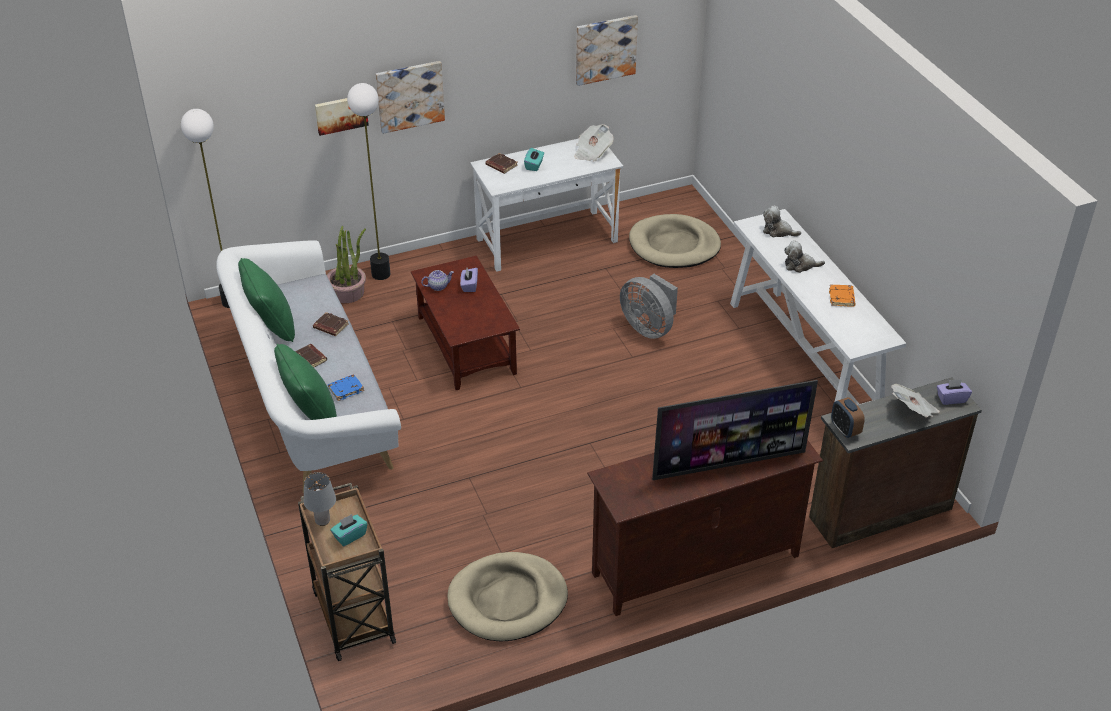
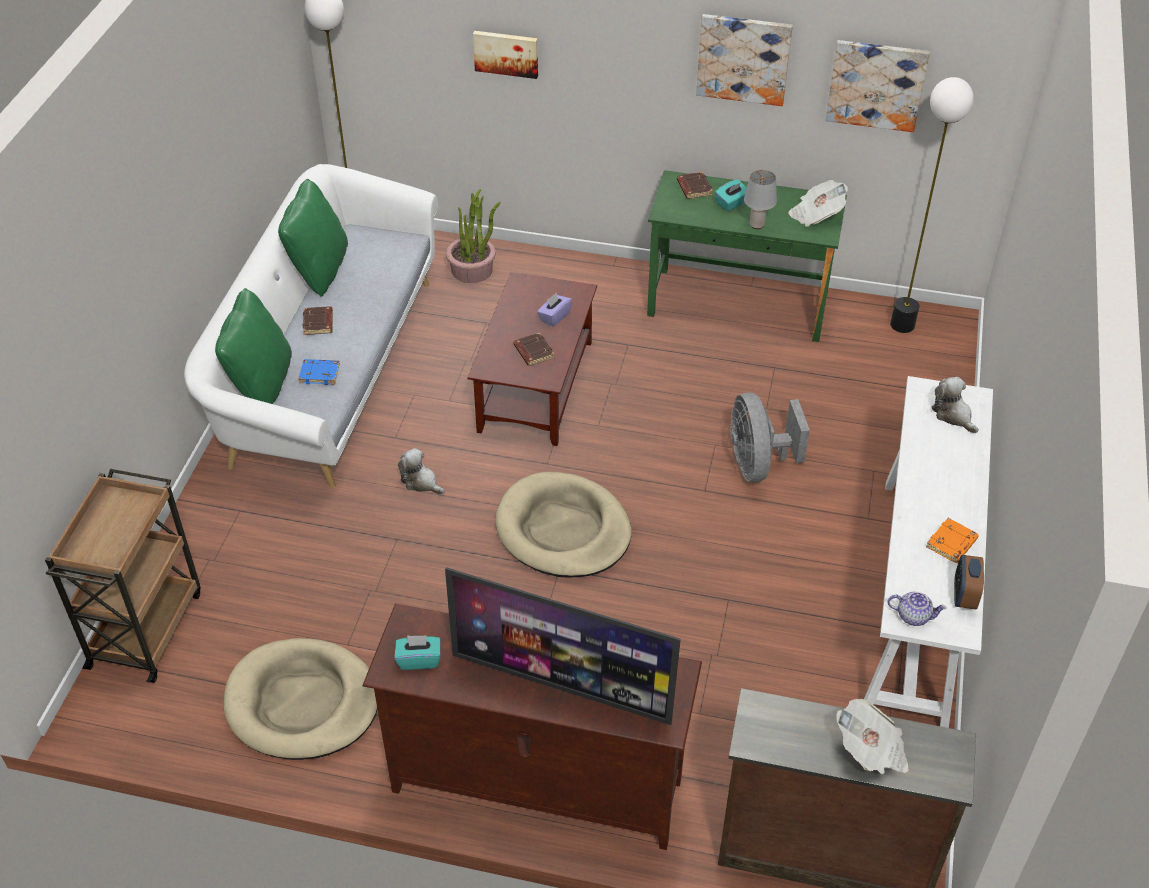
camera: 35 degrees right, 5 degrees up
(322, 521) = (107, 507): grey table lamp -> grey table lamp (756, 224)
(330, 326) = (372, 297): brown book -> brown book (533, 352)
(350, 536) = (113, 538): turquoise tissue box -> turquoise tissue box (419, 660)
(381, 274) = (524, 264): floor lamp -> floor lamp (903, 324)
(410, 96) = (596, 59): picture -> picture (743, 59)
(438, 286) = (521, 302): teapot -> teapot (913, 616)
(547, 240) = (738, 304): white desk -> green desk
(674, 245) = (884, 377): beige dog bed -> beige dog bed (563, 530)
(800, 265) = (938, 473): plush toy -> plush toy (421, 482)
(845, 430) = (752, 724): alarm clock -> alarm clock (964, 596)
(951, 398) = (943, 763): purple tissue box -> none

